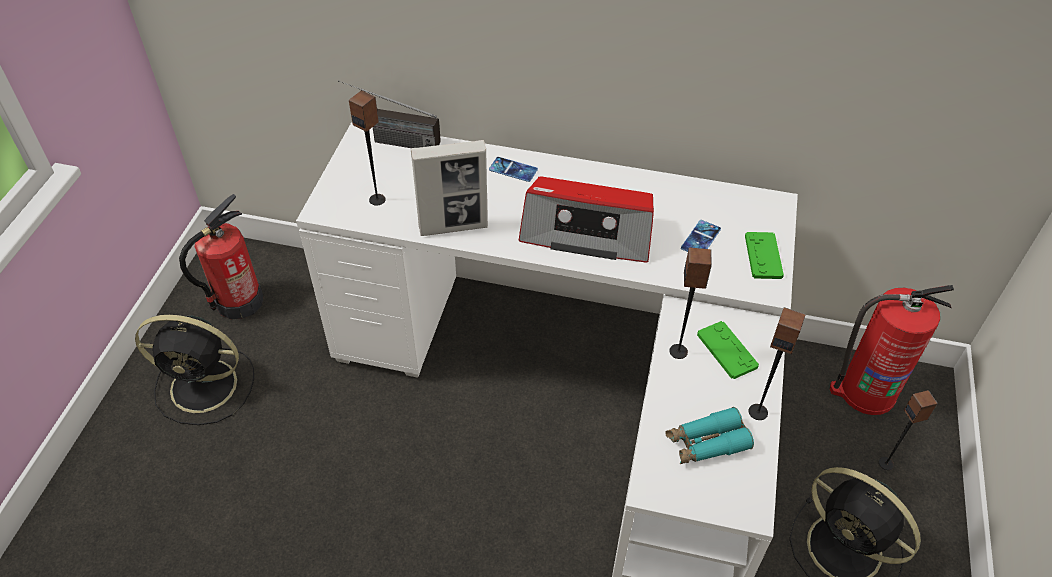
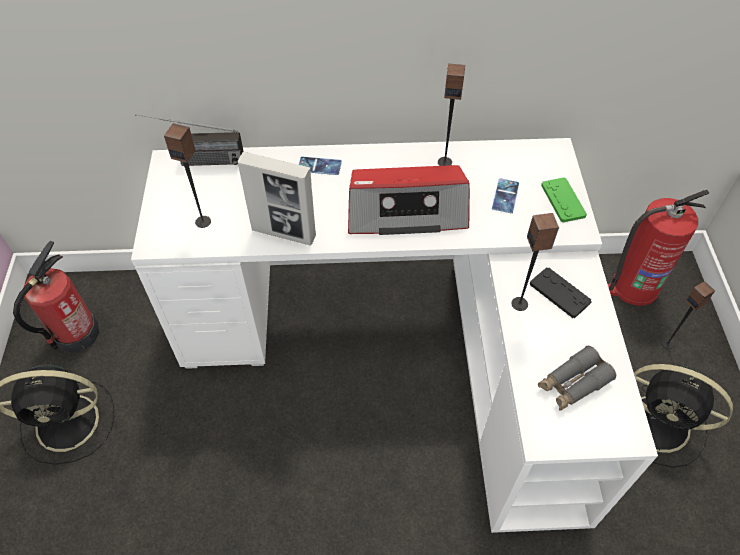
camera: 15 degrees left, 5 degrees up
(453, 227) = (284, 233): picture frame -> picture frame turned 45 degrees clockwise
(706, 443) = (573, 383): turquoise binoculars -> grey binoculars
(727, 350) = (559, 293): green game controller -> black game controller
(758, 411) = (605, 343): speaker -> speaker (444, 162)

